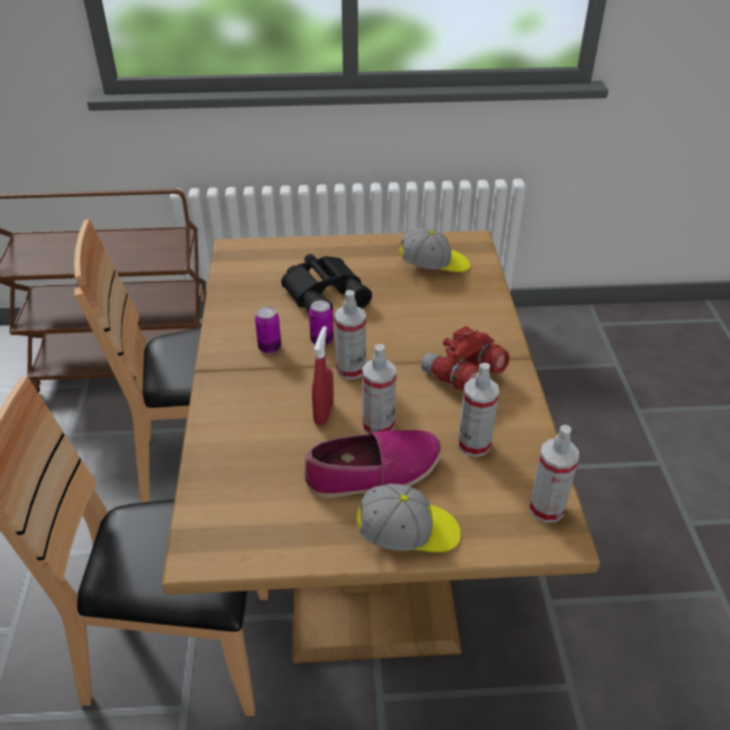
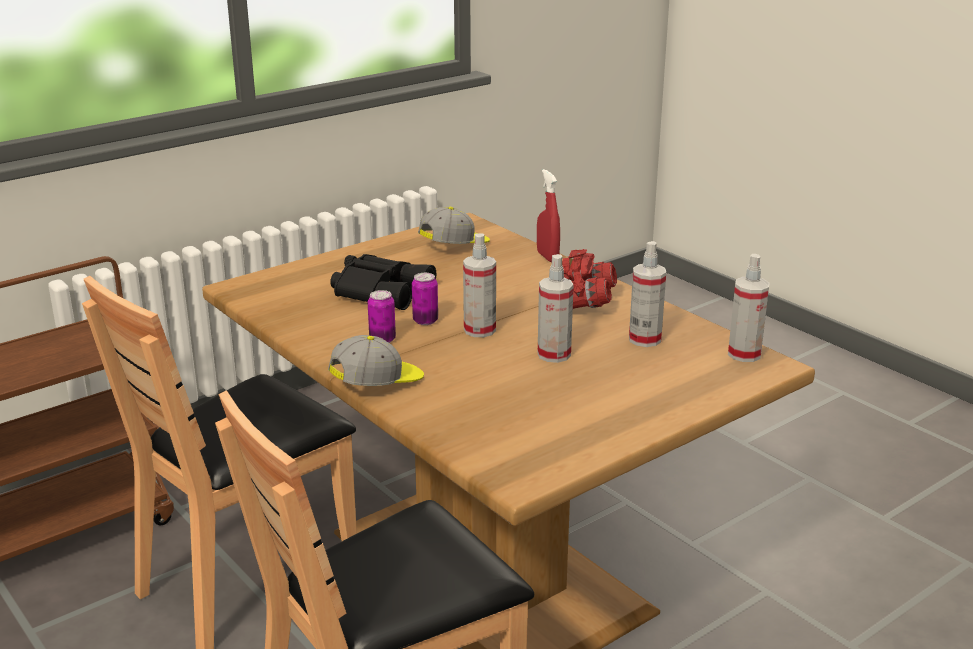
camera: 35 degrees left, 15 degrees down
(323, 413) = (497, 363): red spray bottle -> red spray bottle (547, 257)
(373, 472) = (591, 381): shoe -> none
(408, 533) = (668, 404): cap -> cap (378, 384)

